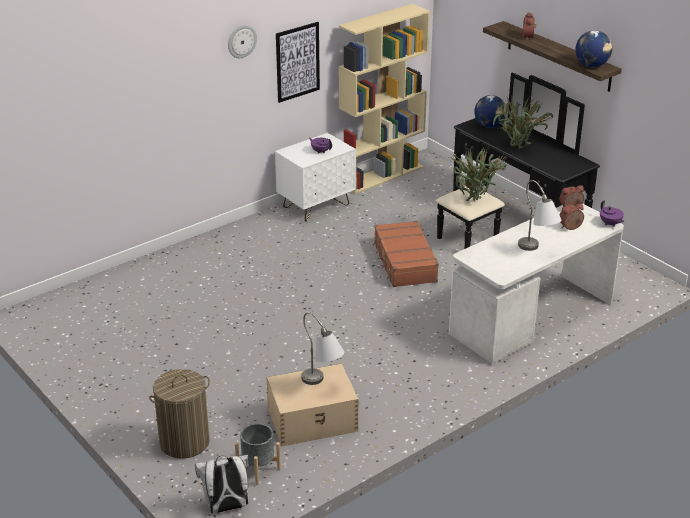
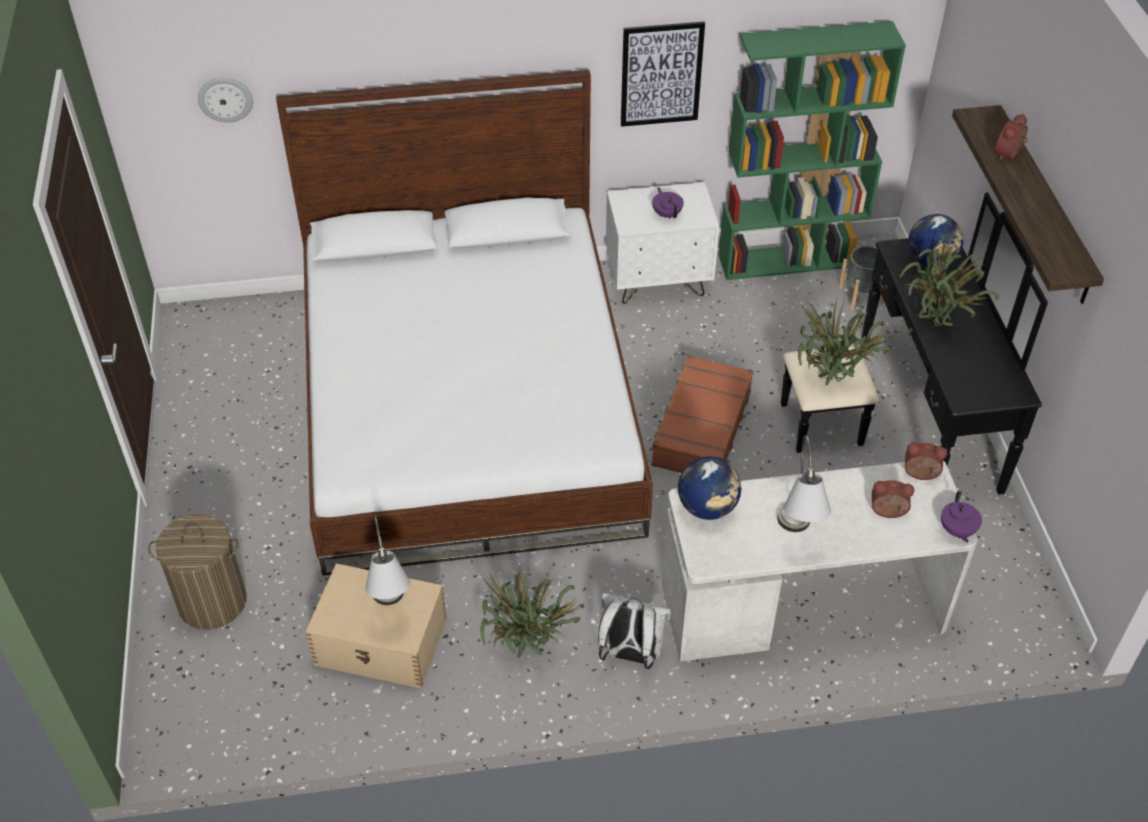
camera: 30 degrees right, 15 degrees up
(226, 507) = (183, 728): white backpack -> white backpack (630, 654)
(241, 41) = (560, 30): wall clock -> wall clock (225, 99)
(257, 295) = (469, 405): none -> bed
(258, 469) = (261, 687): grey planter -> grey planter (861, 295)
(381, 175) = (790, 259): beige bookcase -> green bookcase
(403, 391) = (527, 650): none -> potted plant
(592, 65) = (1057, 254): globe -> globe (707, 507)

